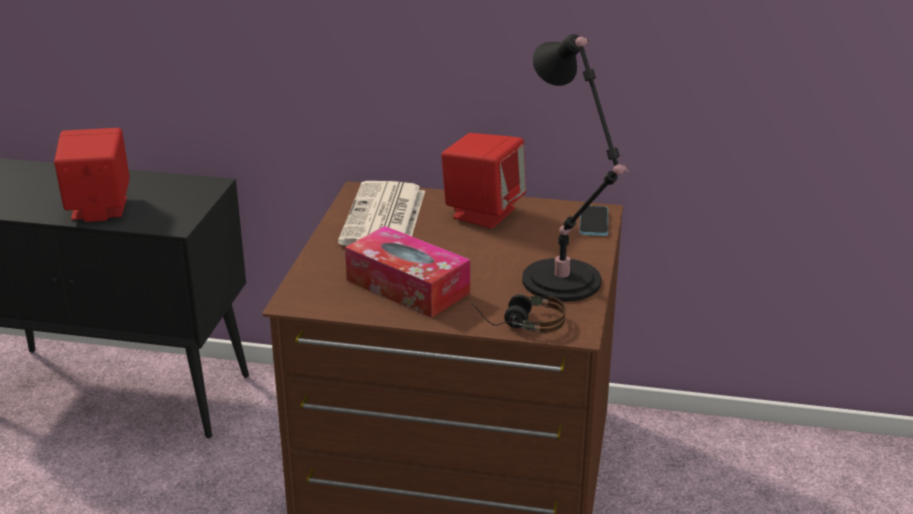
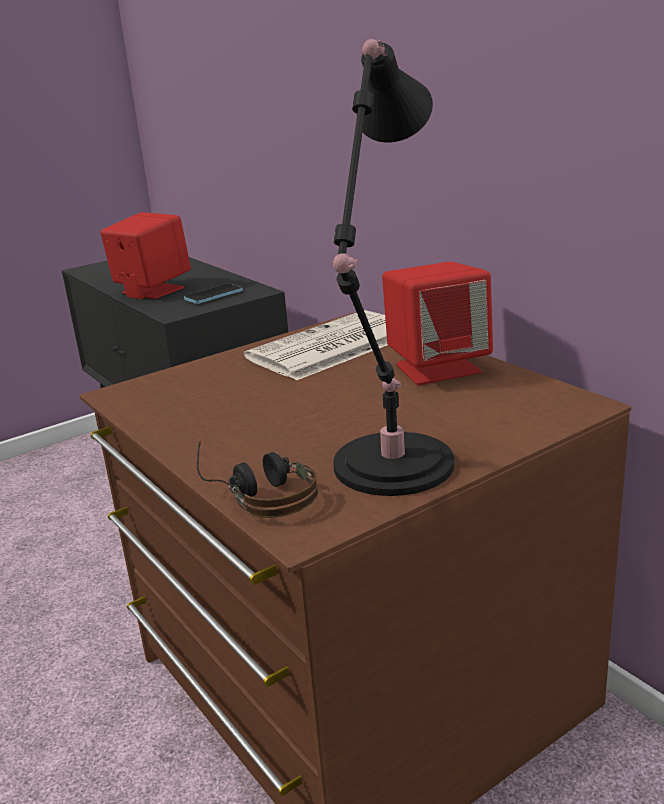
camera: 45 degrees right, 5 degrees down
(407, 287) = (228, 413): tissue box -> none
(593, 222) = (553, 413): phone -> phone (213, 295)

